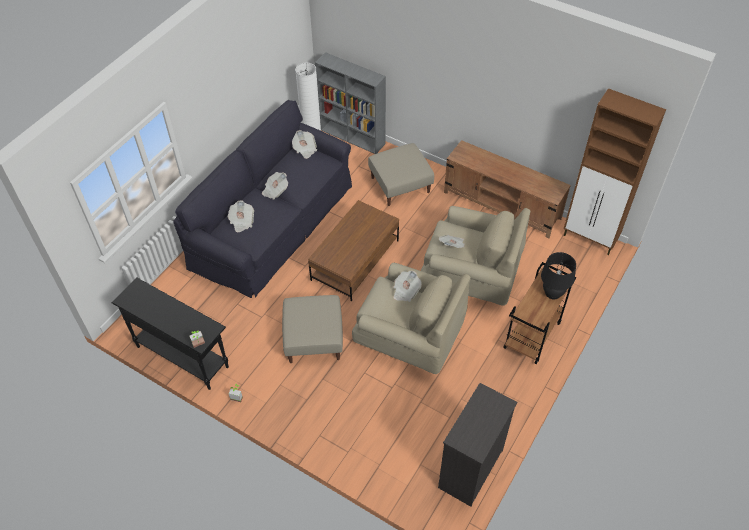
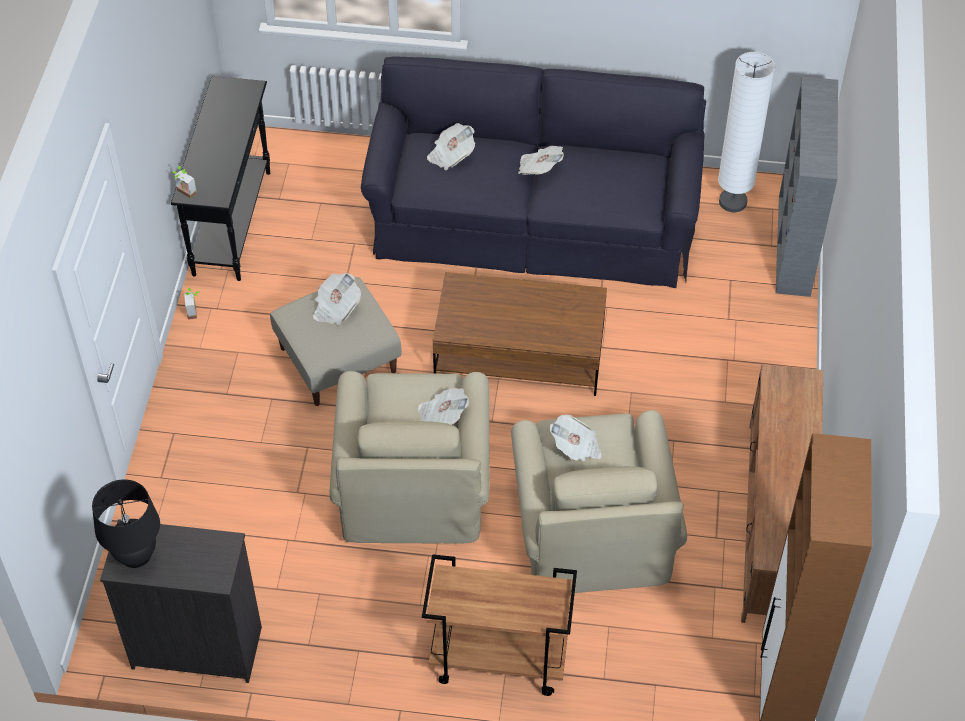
camera: 65 degrees right, 0 degrees up
(305, 149) = (651, 168): newspaper -> newspaper (336, 308)
(400, 185) = (724, 353): beige ottoman -> none
(553, 293) = (523, 611): black table lamp -> black table lamp (135, 554)

